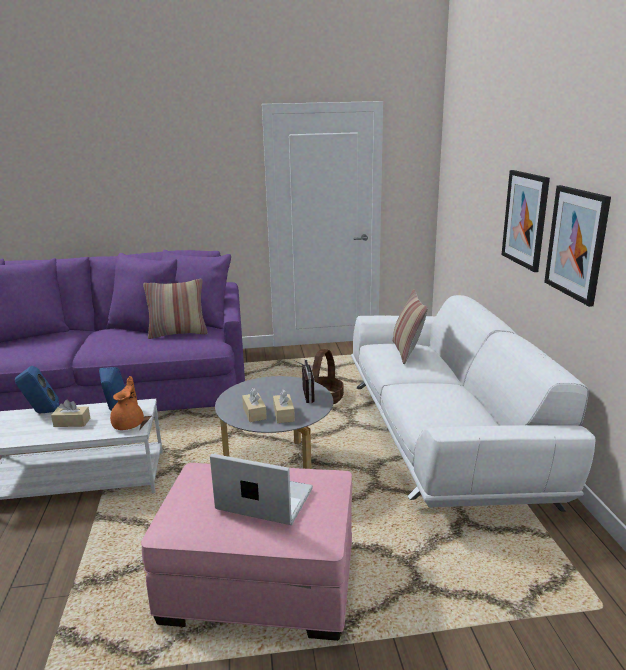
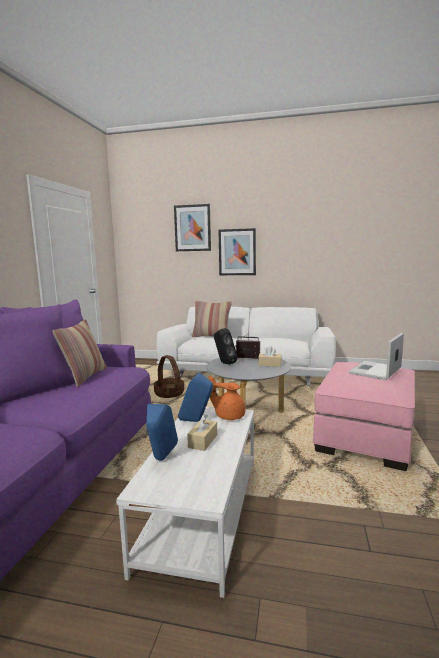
camera: 70 degrees left, 10 degrees down
(254, 413) = (262, 370): beige tissue box -> none
(275, 385) = (224, 363): none -> black speaker
(576, 243) = (285, 253): picture -> picture (192, 228)

